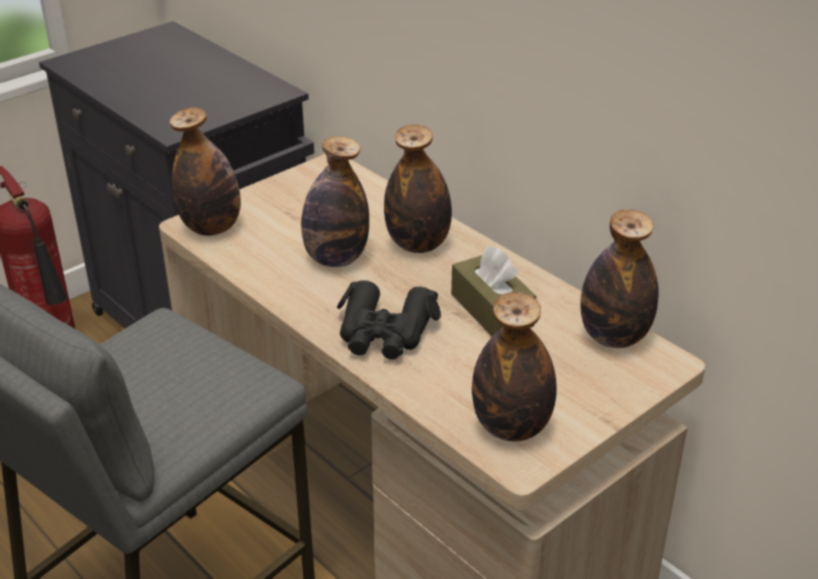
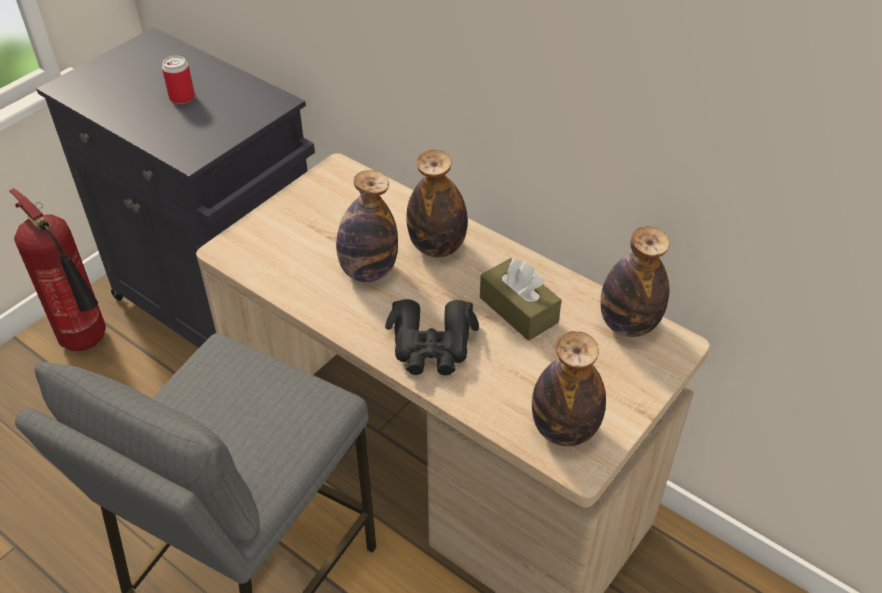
camera: 10 degrees left, 10 degrees up
(181, 80) = (182, 98): none -> can
(211, 227) = (246, 250): bottle -> none

